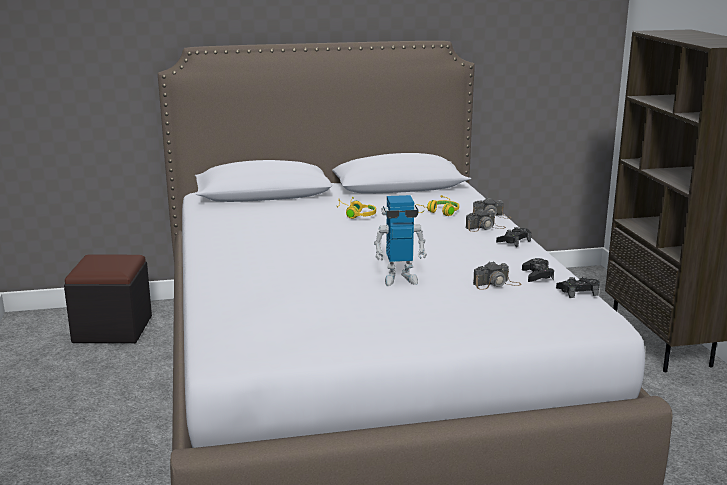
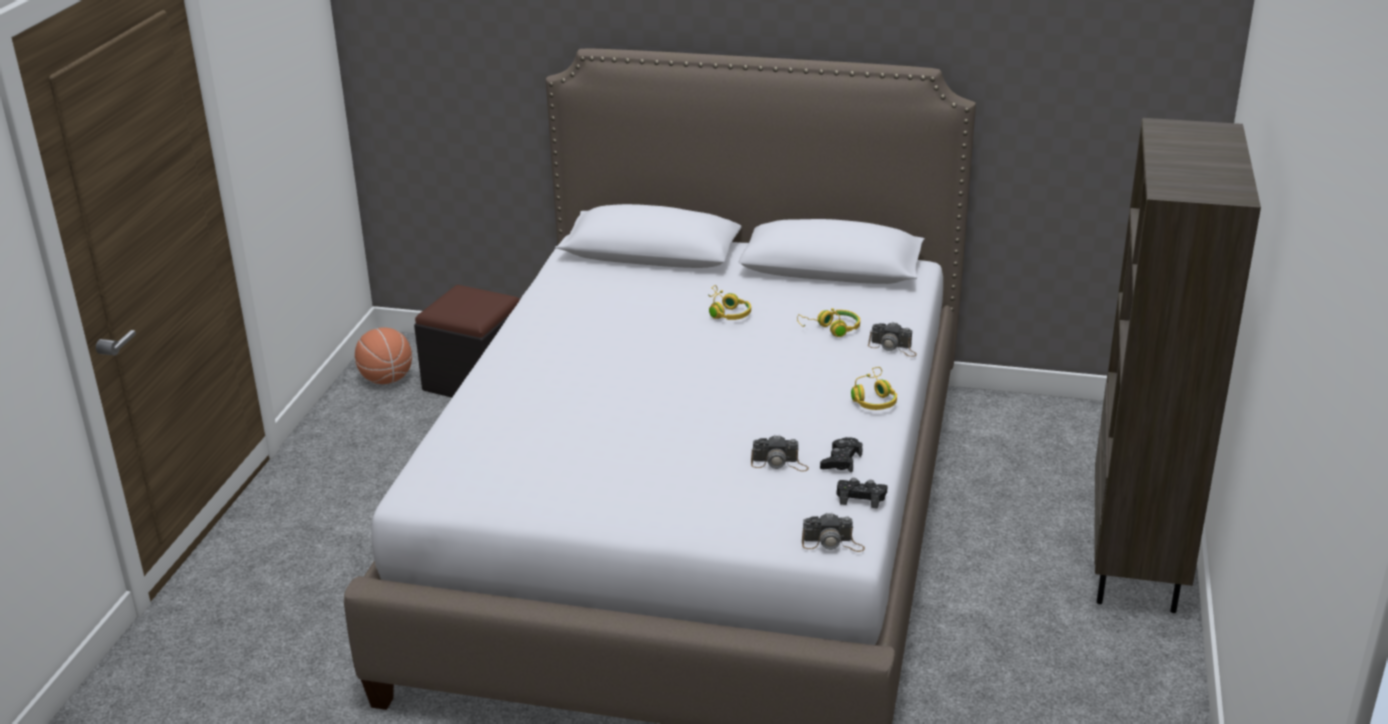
camera: 25 degrees right, 10 degrees up
(34, 341) = (386, 379): none -> basketball
(399, 278) = (679, 429): toy robot -> none
(485, 228) = (863, 367): camera -> camera (832, 543)
(514, 241) = (873, 399): black game controller -> yellow headphones

